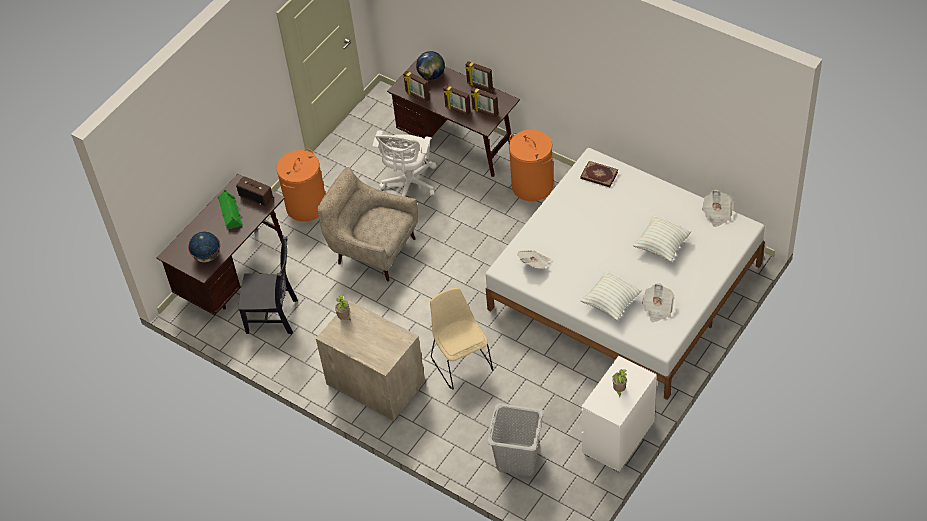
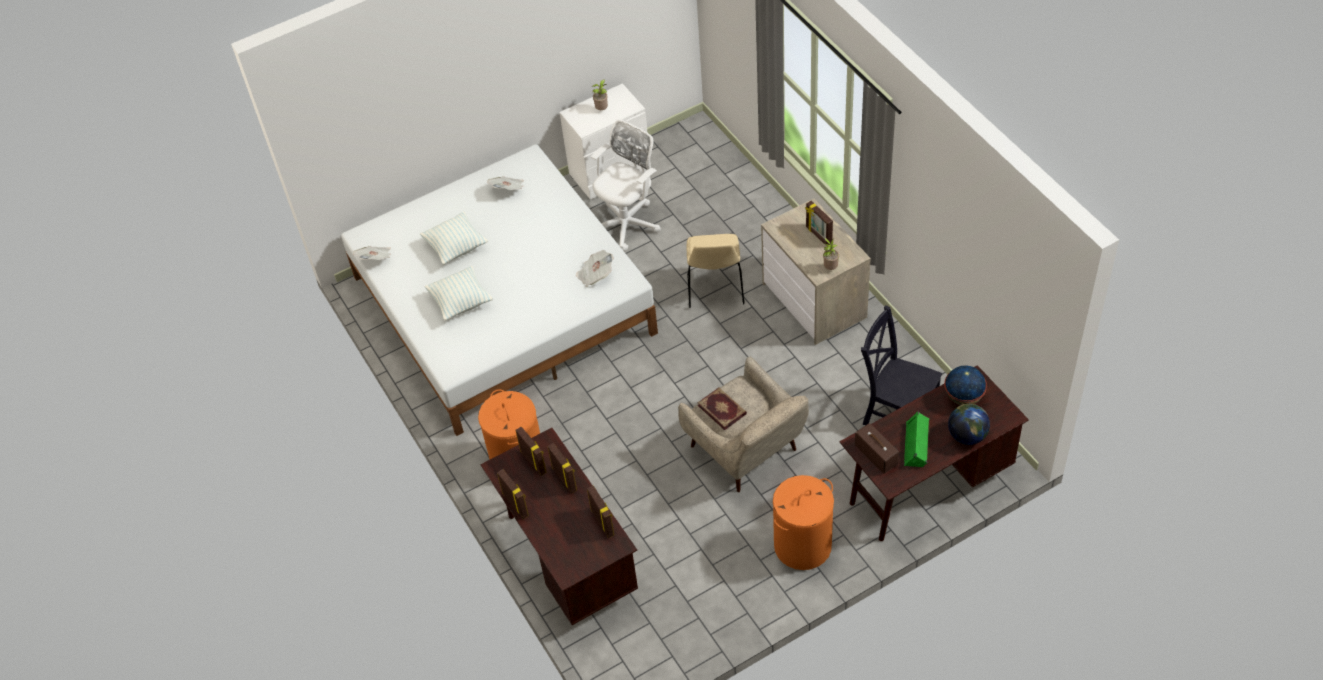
camera: 155 degrees left, 0 degrees up
(366, 342) = (818, 236): none -> picture frame
(409, 185) = (661, 522): white office chair -> white office chair (627, 223)
(431, 75) = (566, 548): globe -> globe (967, 435)
(517, 458) = (712, 187): grey laundry basket -> none
(599, 176) = (459, 348): book -> book (722, 409)
(611, 303) = (547, 210): pillow -> pillow (461, 302)

